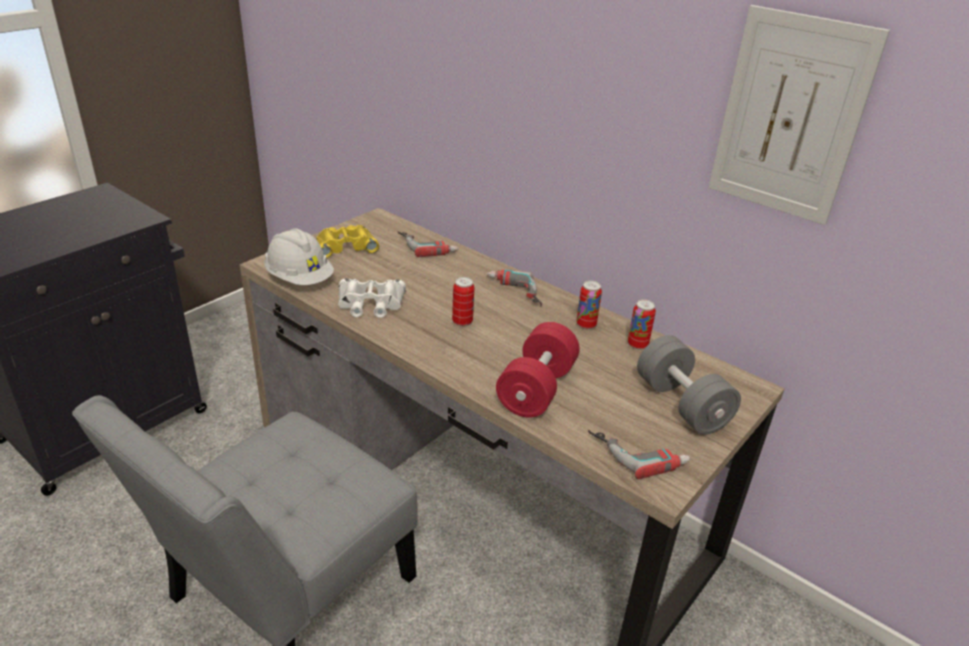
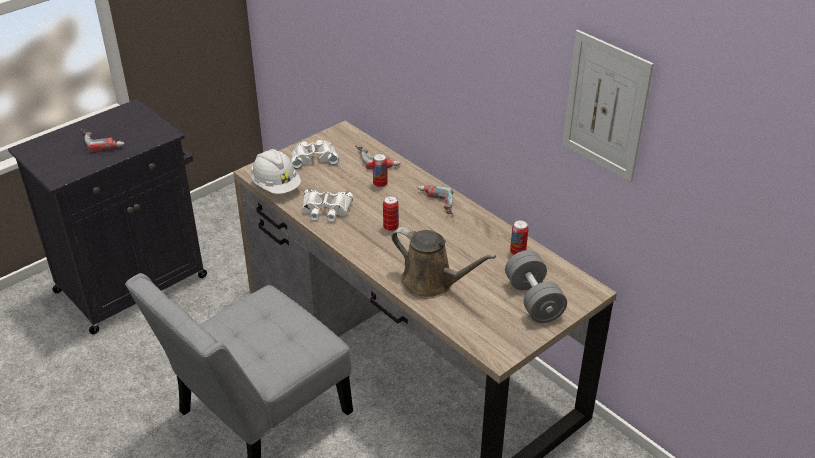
camera: 10 degrees right, 5 degrees up
(345, 246) = (313, 157): yellow binoculars -> white binoculars
(536, 389) = (432, 283): red dumbbell -> brown watering can
(586, 325) = (483, 234): can -> can (380, 184)
(638, 451) = (490, 332): power drill -> power drill (103, 140)

